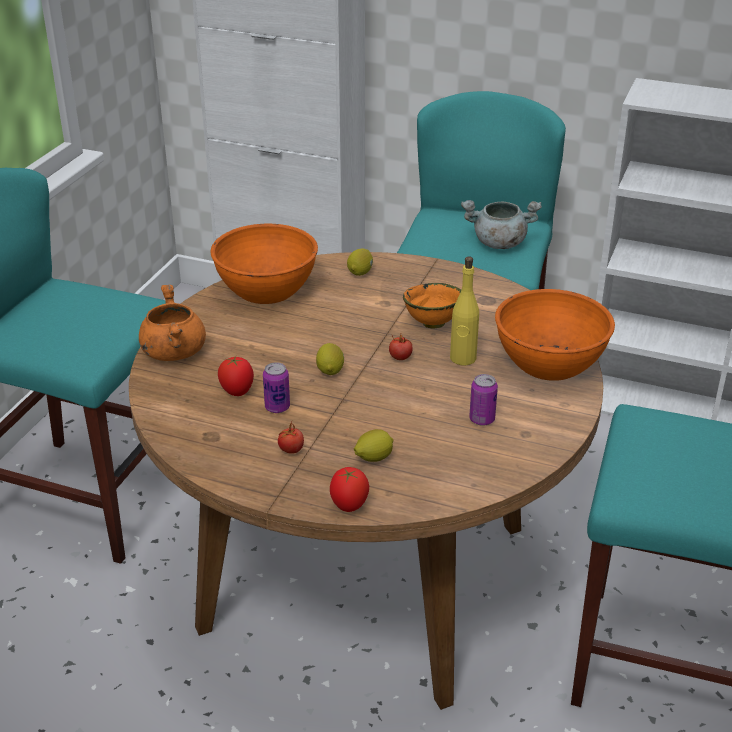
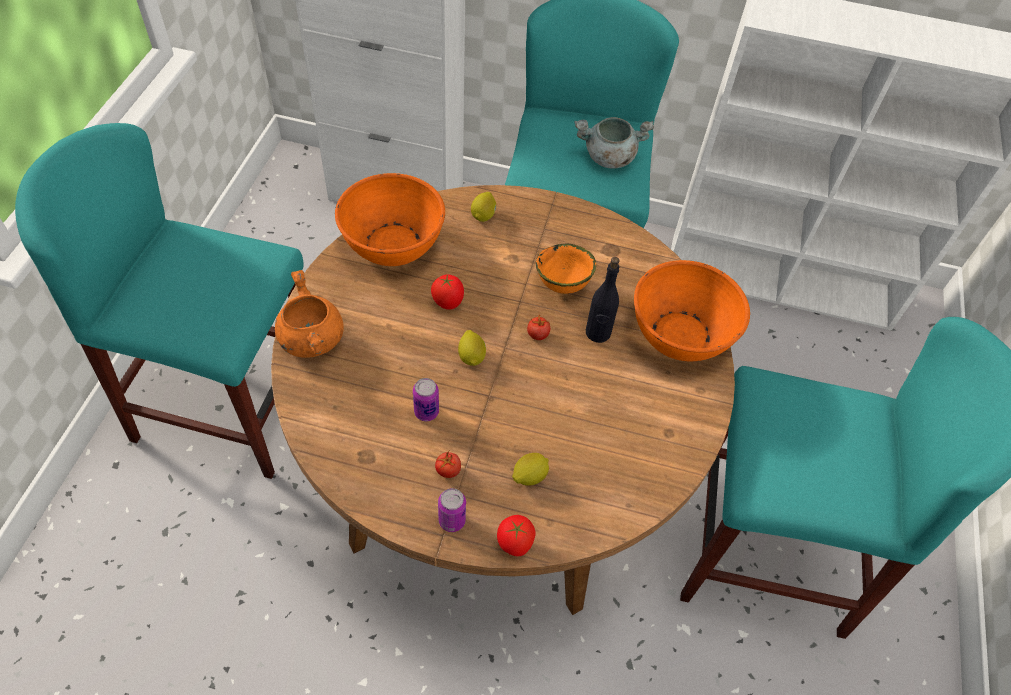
camera: 10 degrees left, 20 degrees up
(237, 392) = (384, 393): tomato -> tomato (448, 303)
(463, 358) = (598, 333): yellow bottle -> black bottle
(482, 419) = (625, 416): can -> can (452, 520)

